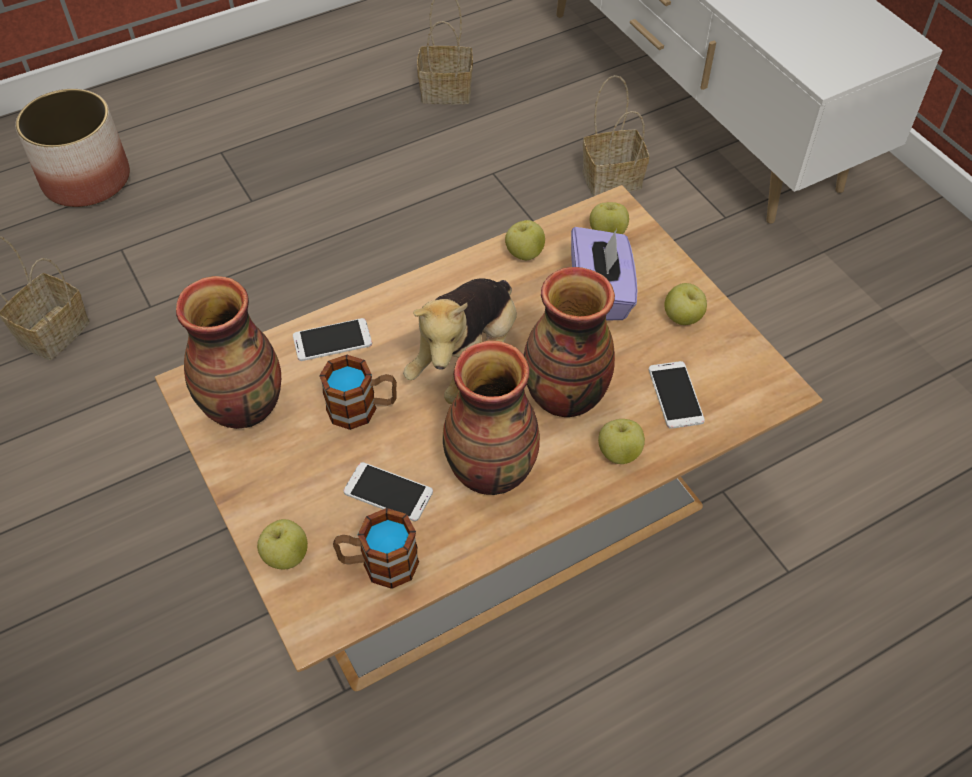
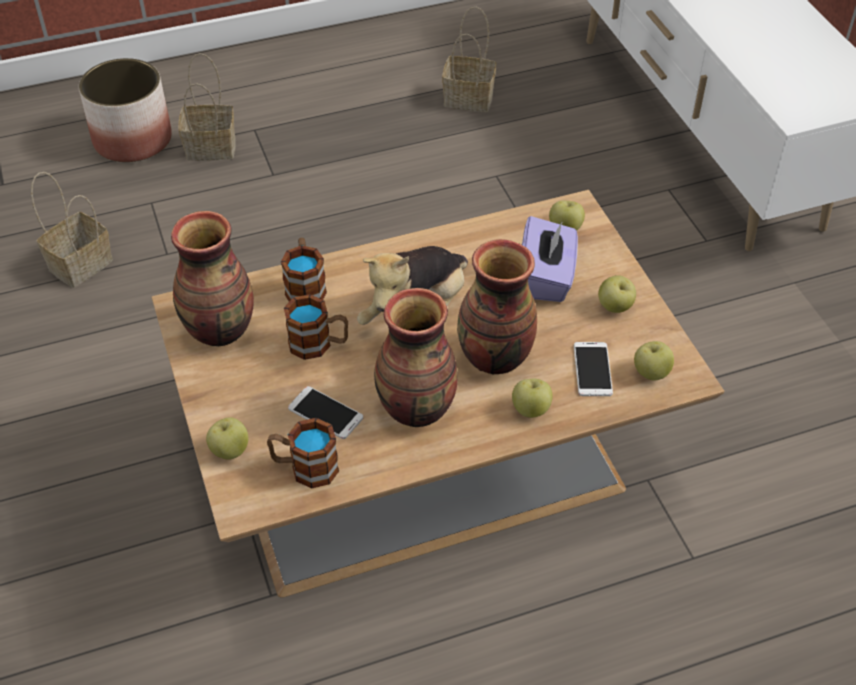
camera: 10 degrees right, 5 degrees down
(332, 340) = (305, 286): phone -> mug
(524, 253) = (487, 236): apple -> apple (651, 373)
(613, 178) = (608, 193): basket -> basket (212, 147)

